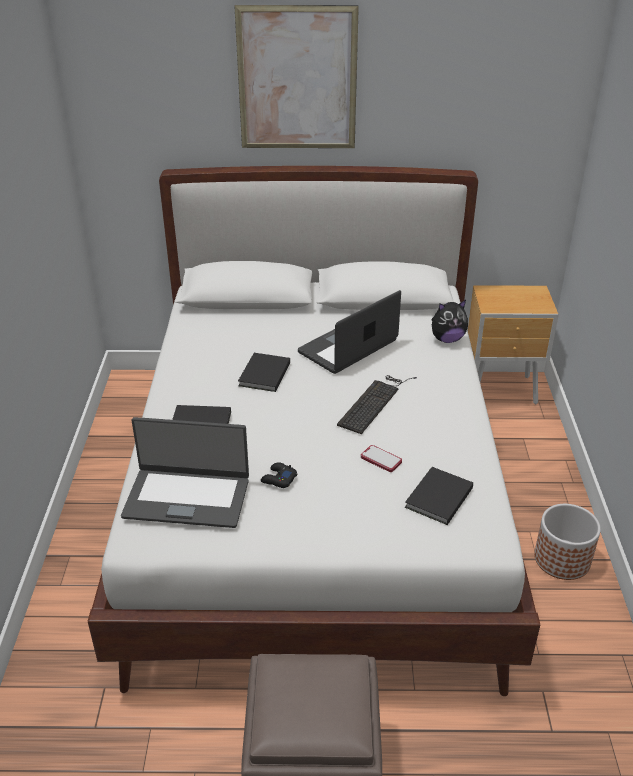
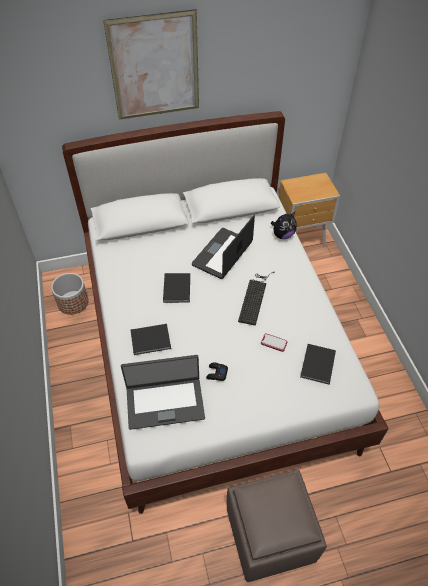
camera: 15 degrees left, 15 degrees up
(562, 560) = (368, 357): planter -> planter (73, 303)

